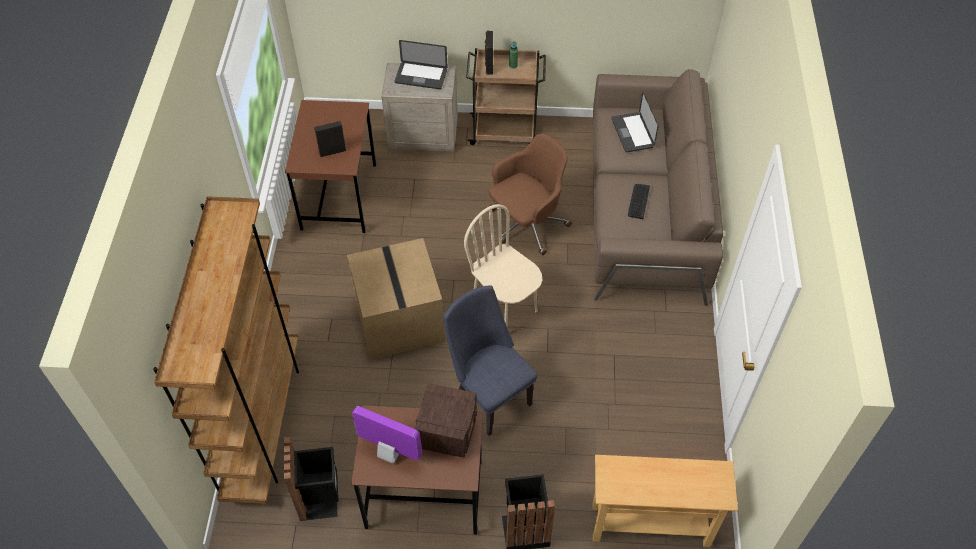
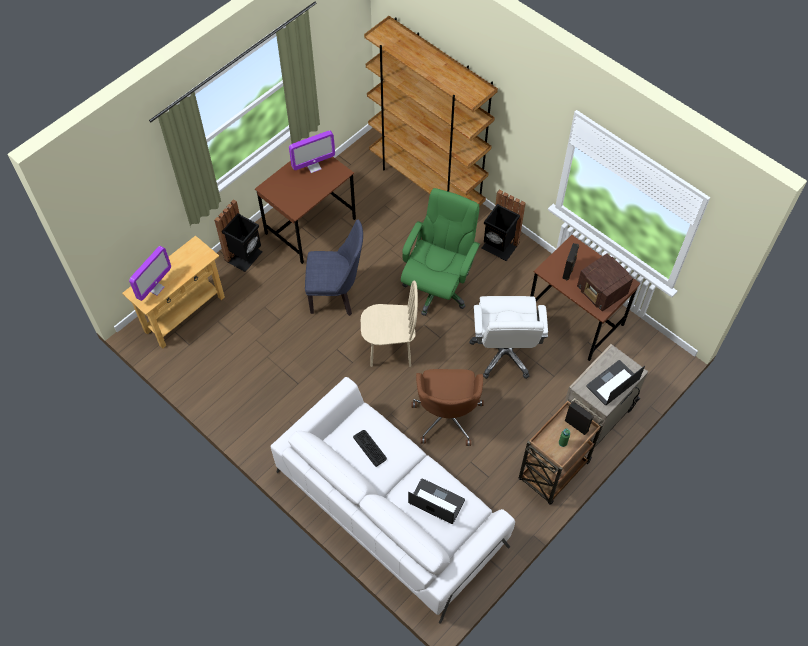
camera: 130 degrees right, 5 degrees up
(320, 498) = (355, 182): black trash can -> black trash can (499, 247)
(398, 319) = (437, 287): cardboard box -> green office chair
(423, 224) = (504, 352): none -> white office chair
(447, 430) = (300, 198): radio -> radio (602, 292)
(646, 207) = (391, 508): brown sofa -> white sofa
(697, 480) = (155, 288): none -> monitor

